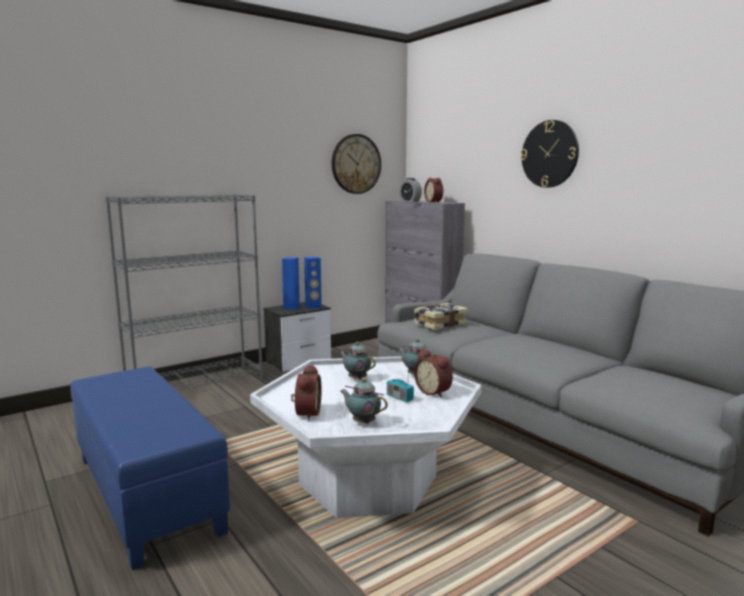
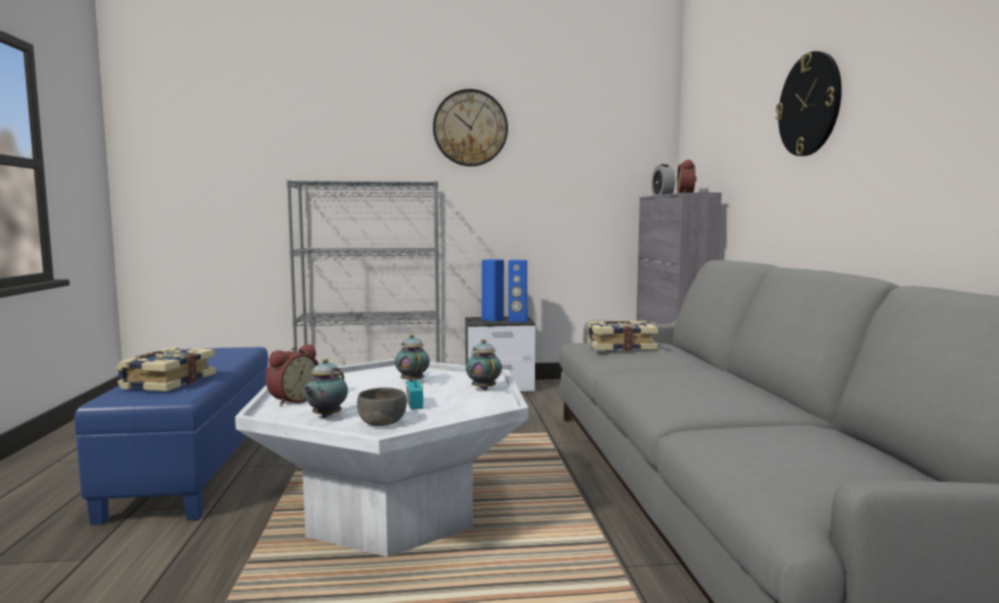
camera: 30 degrees right, 5 degrees down
(151, 420) = (167, 382): none -> book
(356, 164) = (599, 150): wall clock -> wall clock (470, 128)
(362, 422) = (325, 417): teapot -> teapot turned 135 degrees counterclockwise
(410, 417) = (382, 422): none -> grey bowl
(434, 392) = (466, 406): alarm clock -> none

